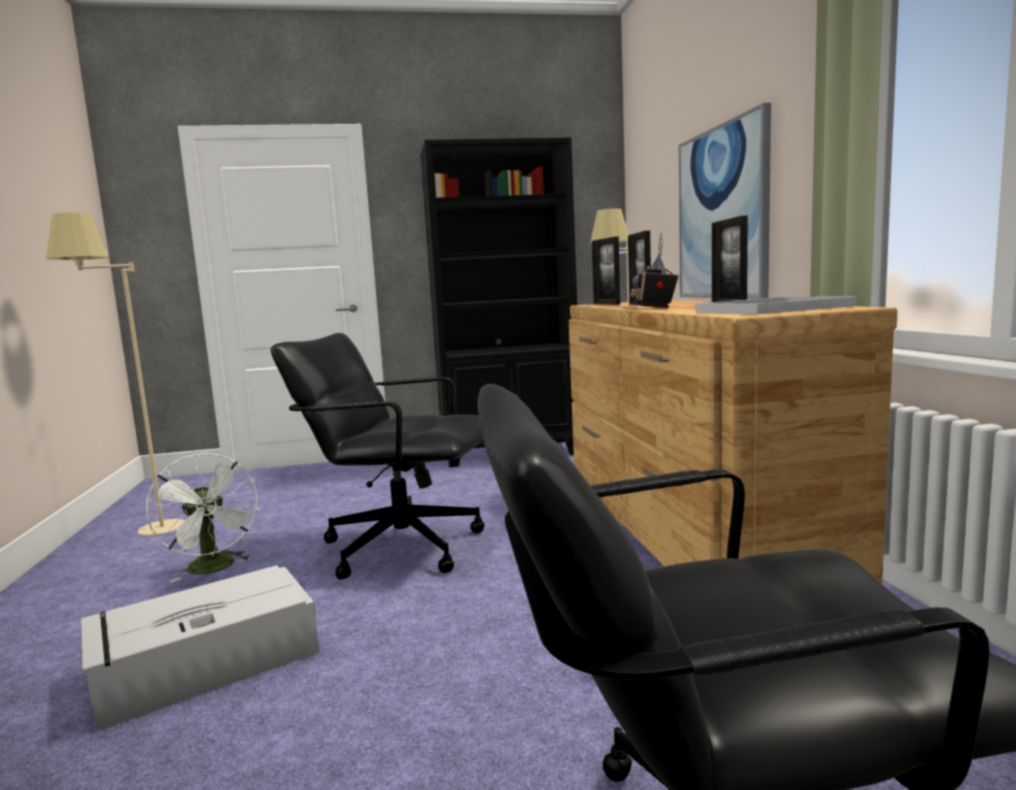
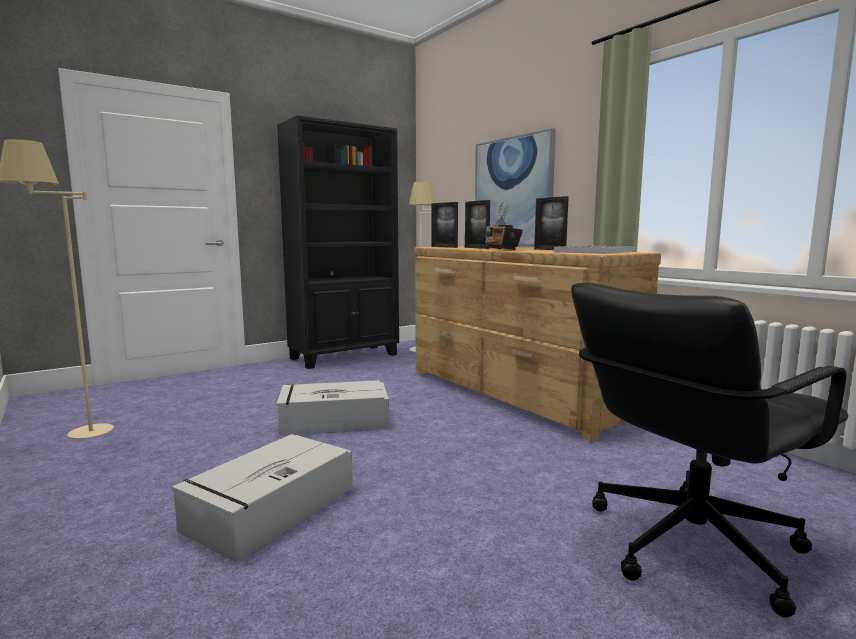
camera: 25 degrees left, 0 degrees up
(215, 569) = (191, 453): white fan -> none
(401, 546) = (333, 421): black office chair -> grey storage box

